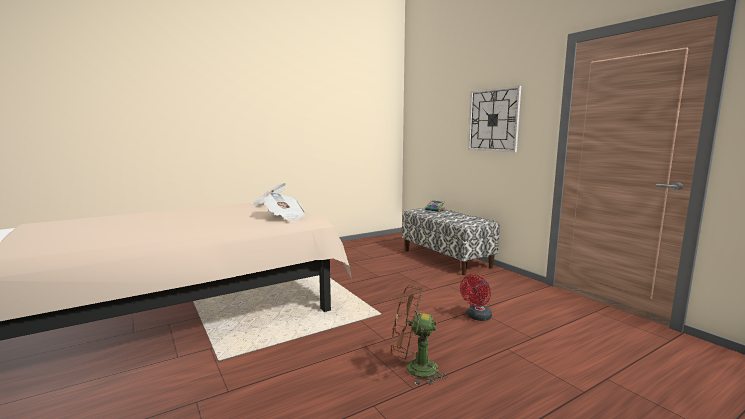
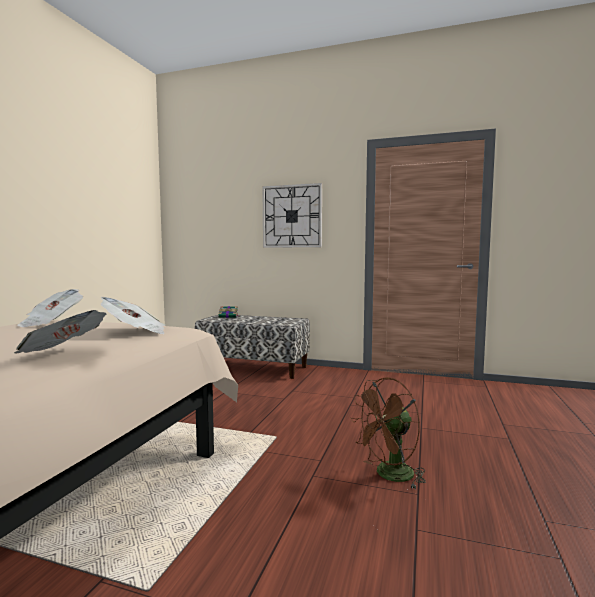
camera: 40 degrees left, 5 degrees down
(223, 226) = (63, 354): none -> newspaper
(477, 317) = (361, 410): red fan -> none

